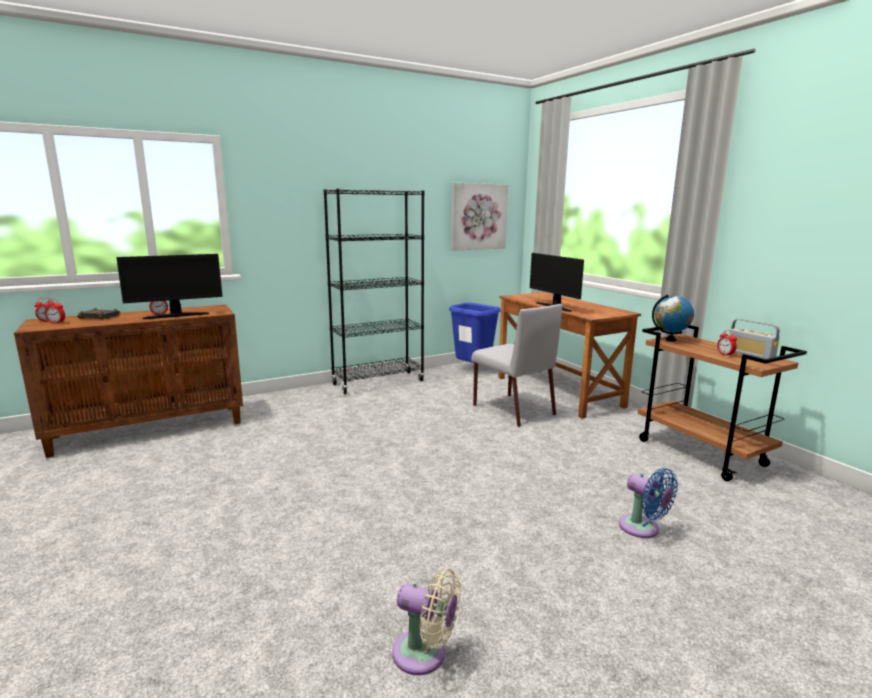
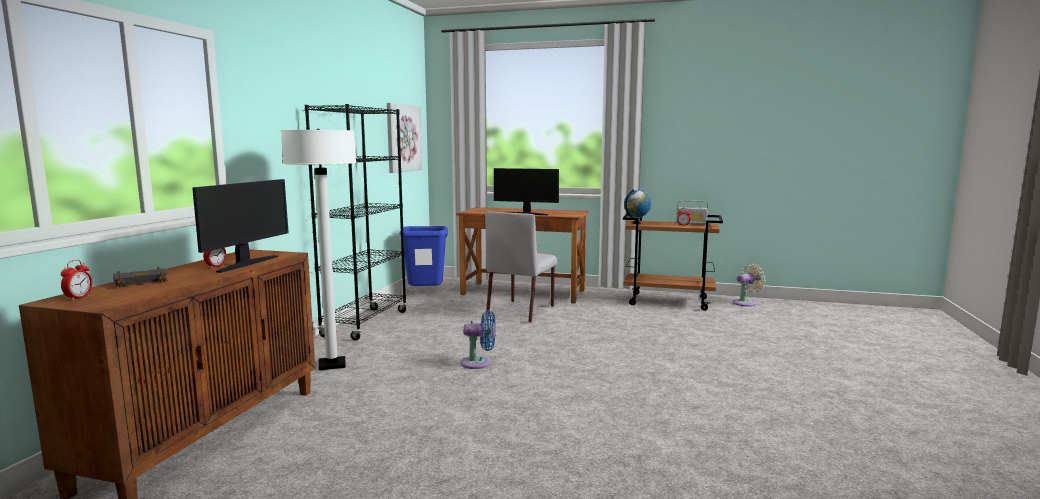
camera: 45 degrees left, 5 degrees down
(56, 323) = (109, 296): alarm clock -> none
(292, 407) = (332, 365): none -> white floor lamp
(424, 655) = (766, 431): beige fan -> beige fan (746, 303)
(512, 409) = (521, 311): grey chair -> grey chair turned 105 degrees clockwise
(642, 529) = (721, 343): blue fan -> blue fan (479, 363)

